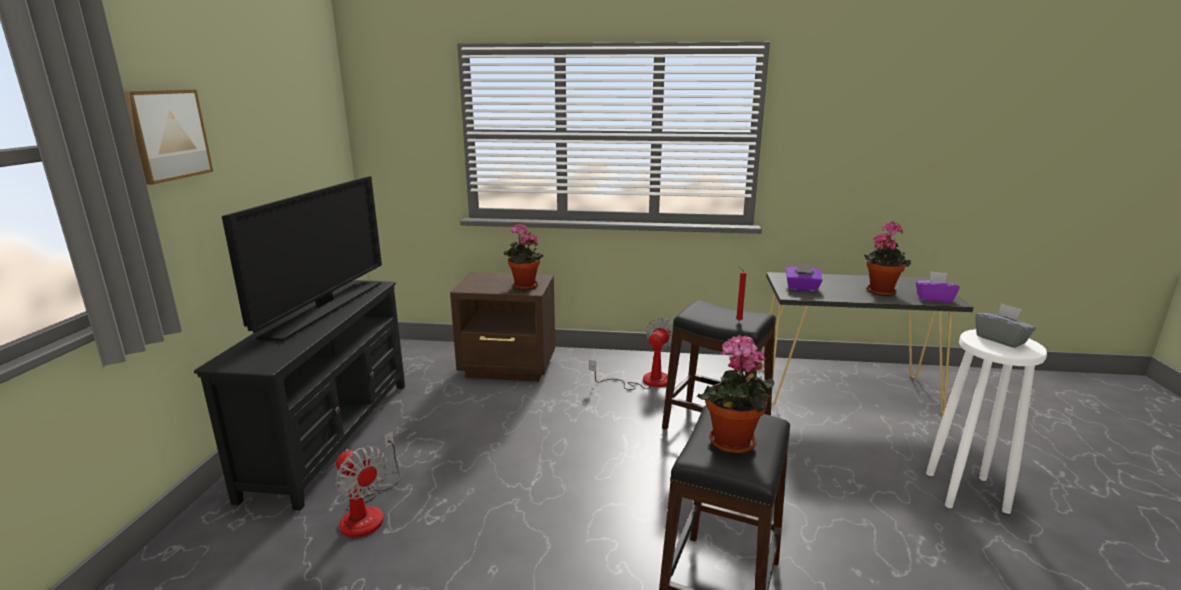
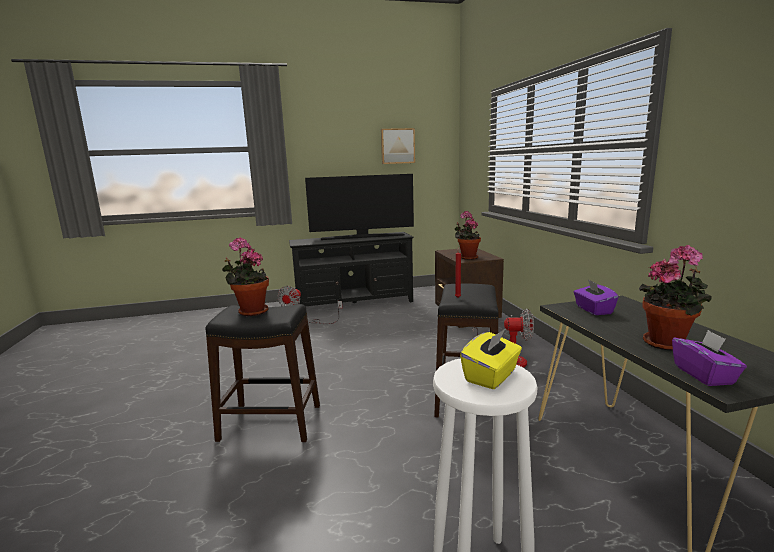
camera: 70 degrees right, 5 degrees down
(165, 134) = (314, 146): picture -> picture (397, 146)
(1000, 339) = (491, 376): grey tissue box -> yellow tissue box

